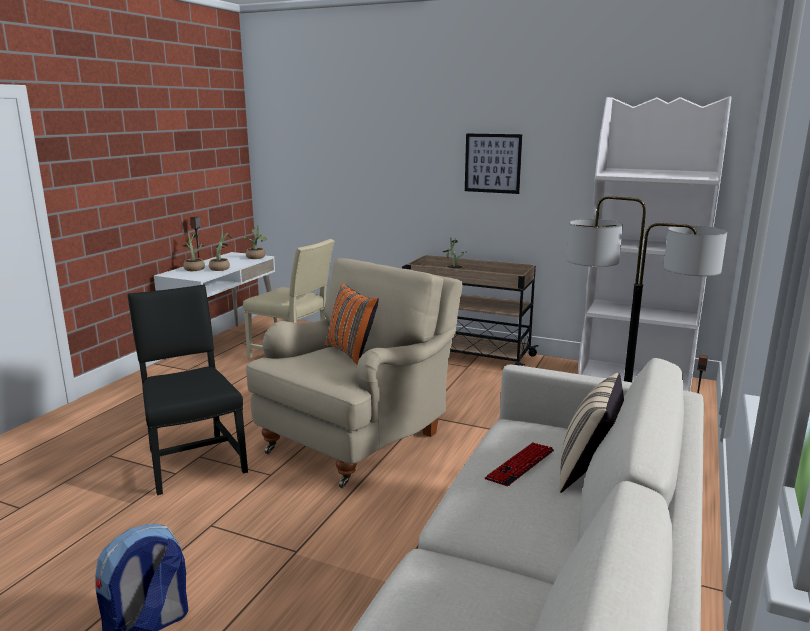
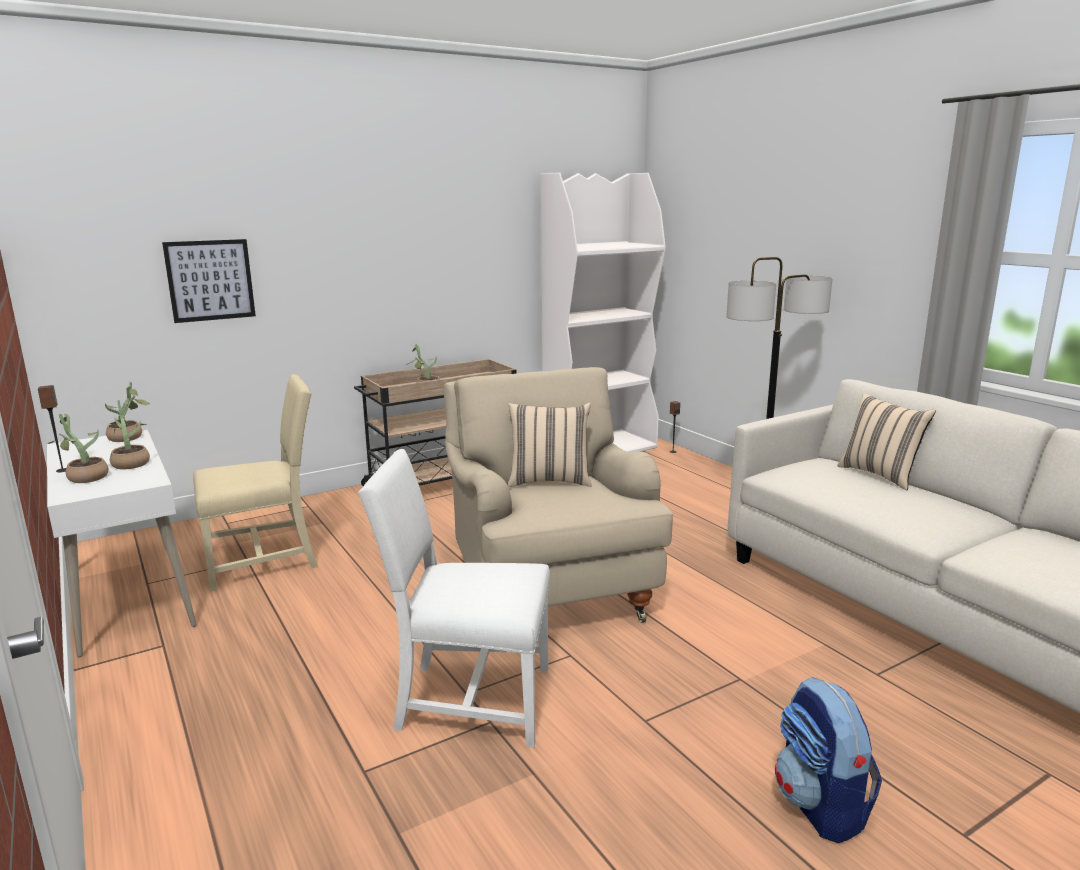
camera: 55 degrees left, 0 degrees up
(193, 459) = (468, 700): black chair -> white chair
(352, 352) = (549, 481): orange pillow -> beige pillow
(492, 163) = (427, 250): picture -> picture (210, 280)
(520, 465) = (860, 488): keyboard -> none

